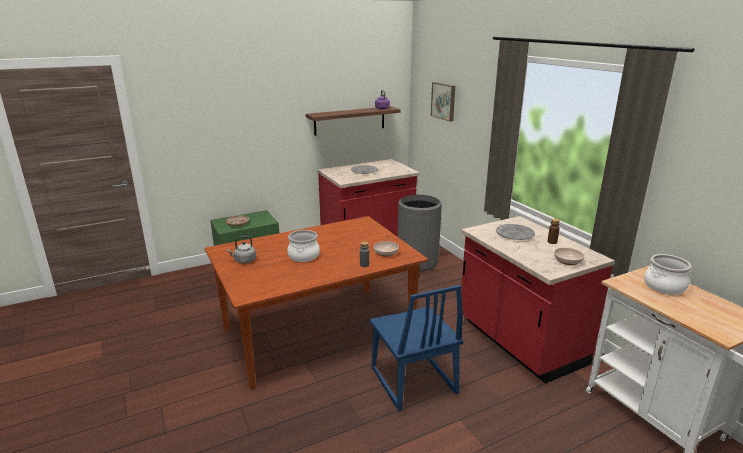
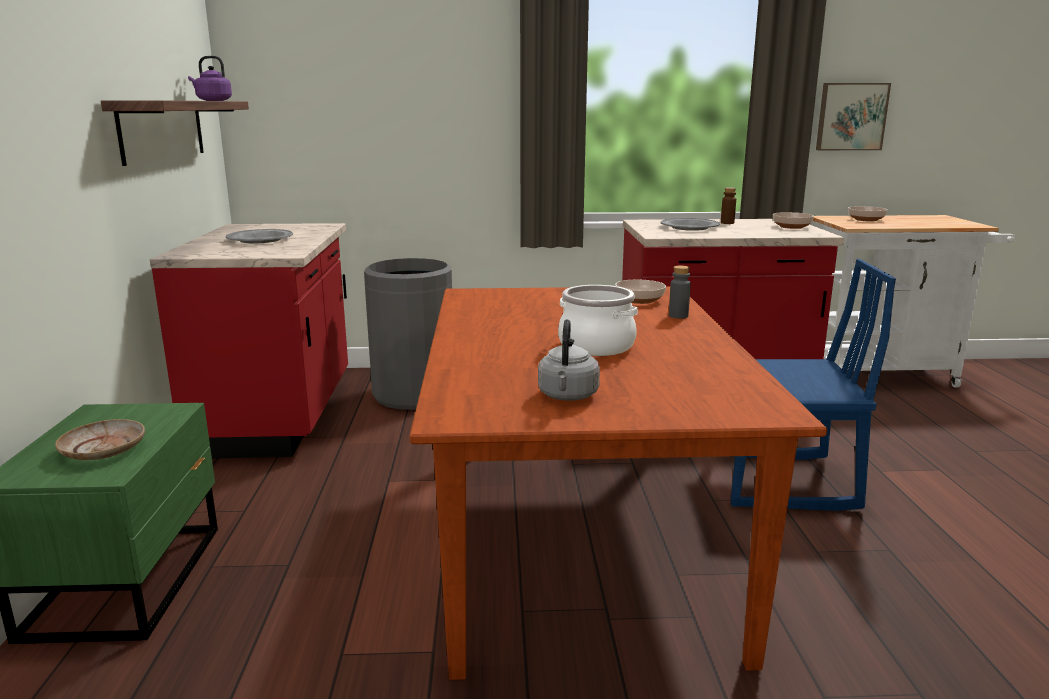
camera: 65 degrees left, 5 degrees down
(444, 101) = (349, 75): picture -> picture (851, 116)
(664, 287) = (866, 220): cooking pot -> bowl

